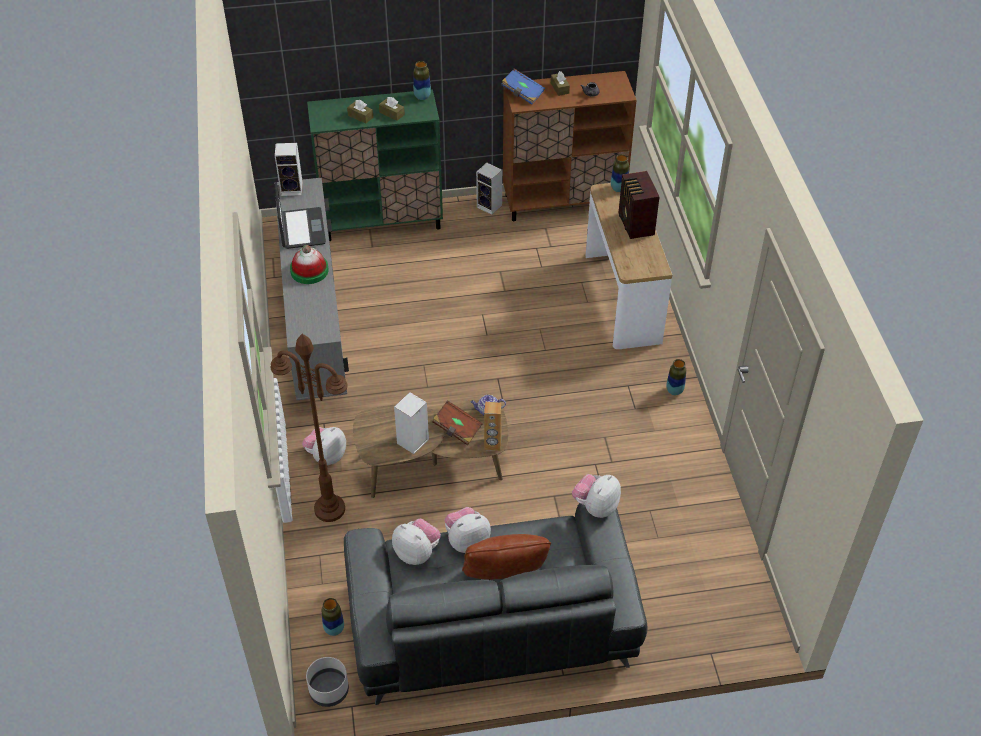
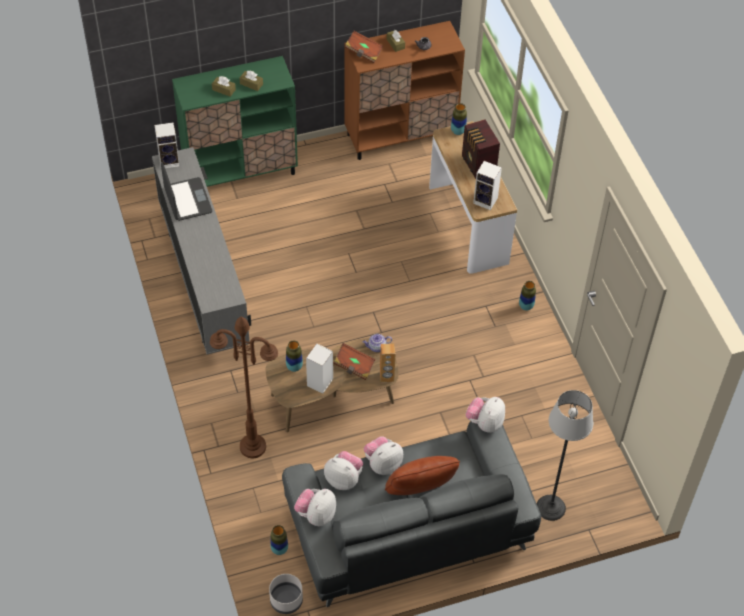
camera: 10 degrees left, 5 degrees up
(309, 270) = (204, 239): hat -> none
(326, 456) = (239, 400): plush toy -> plush toy (316, 515)
(422, 97) = (275, 64): vase -> vase (294, 367)
(490, 206) = (335, 147): speaker -> speaker (486, 201)
(522, 93) = (363, 52): blue book -> brown book
(668, 621) = (551, 507): none -> floor lamp

